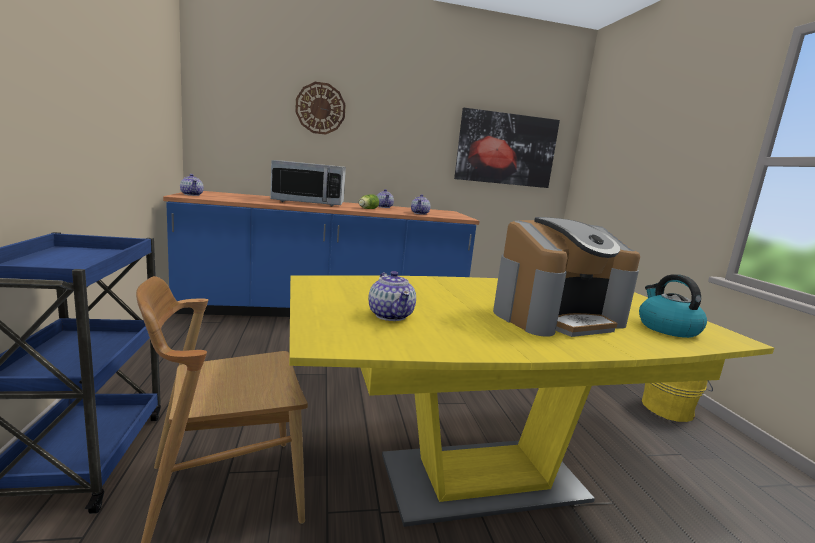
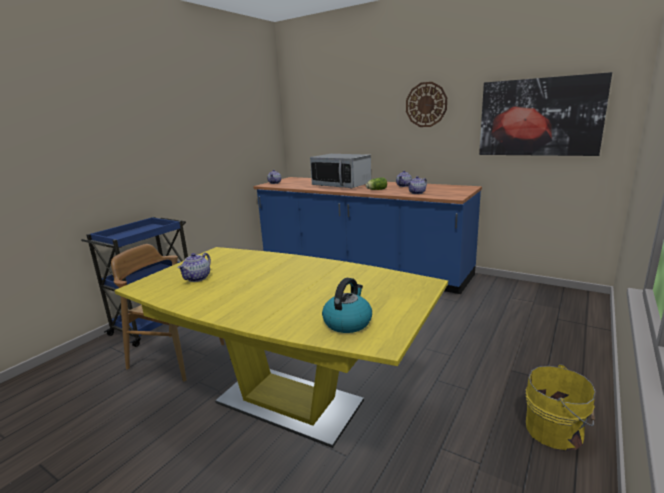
camera: 45 degrees right, 5 degrees up
(320, 108) = (361, 107): wall clock -> wall clock (426, 104)
(556, 316) = (288, 296): coffee machine -> none

